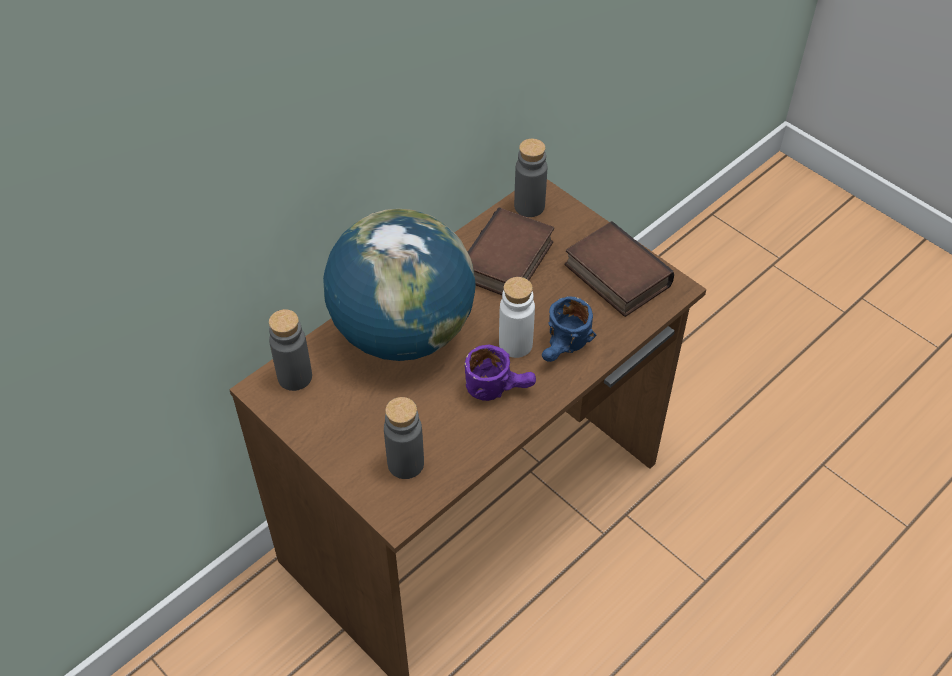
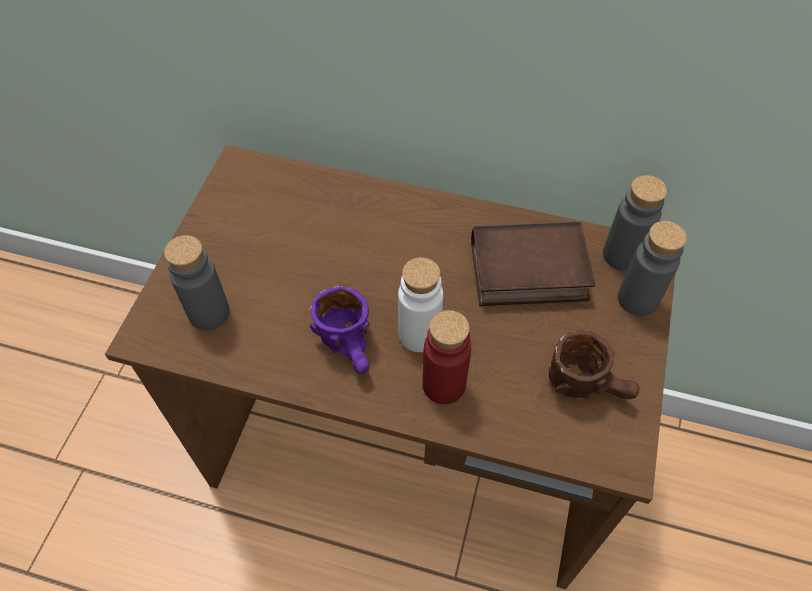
camera: 60 degrees right, 5 degrees up
(295, 377) = (264, 180): grey bottle -> grey bottle (637, 299)
(403, 332) = (370, 232): globe -> none
(564, 350) = (444, 385): blue mug -> red bottle
(614, 276) = (589, 384): book -> brown mug

